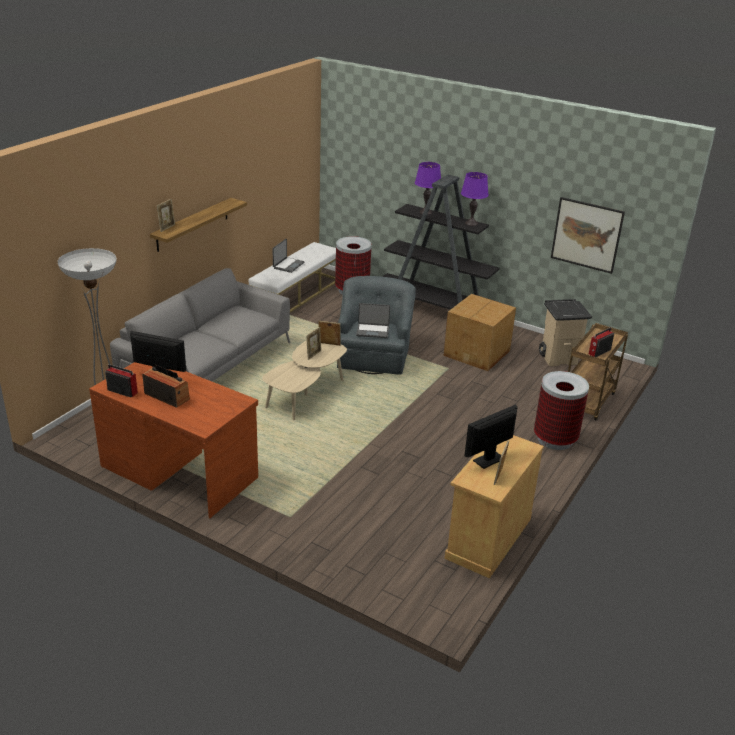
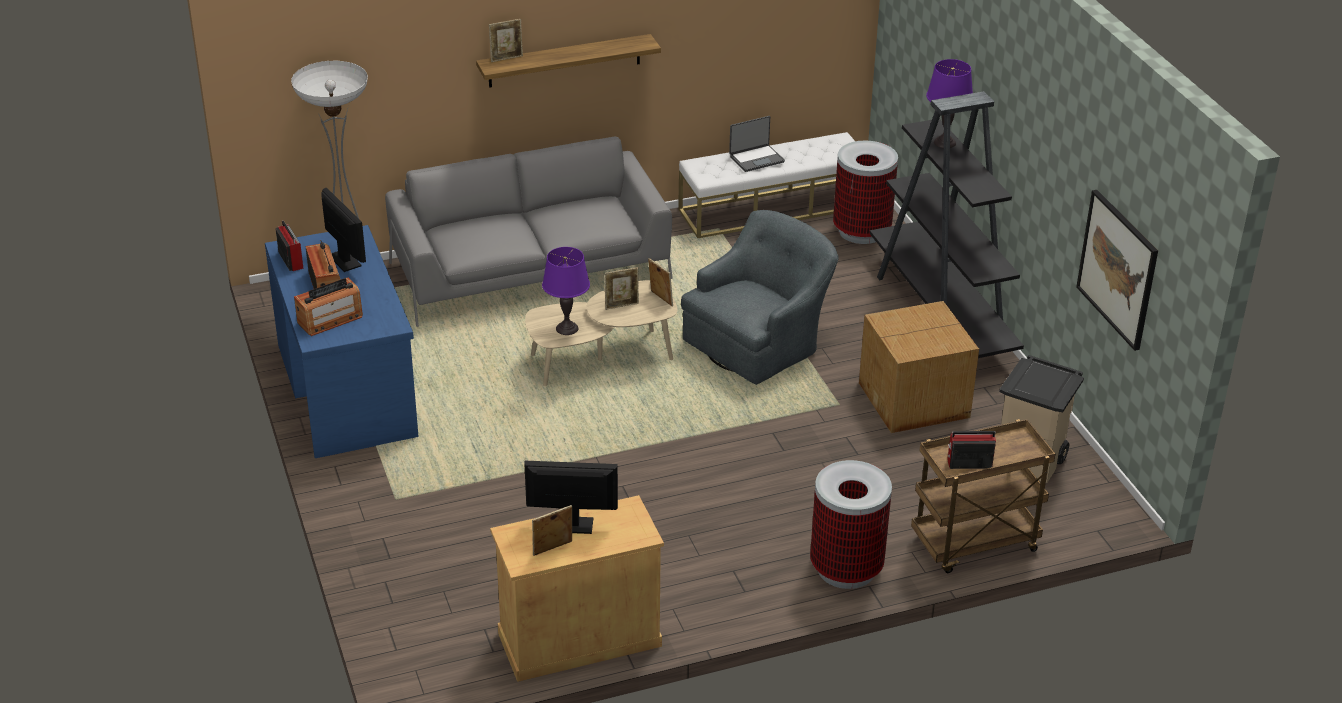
camera: 40 degrees right, 5 degrees up
(179, 471) = (347, 389): brown desk -> blue desk
(197, 413) = (330, 320): none -> radio
(372, 331) = (736, 303): laptop -> none
(471, 223) = (986, 185): purple table lamp -> purple table lamp (567, 328)

